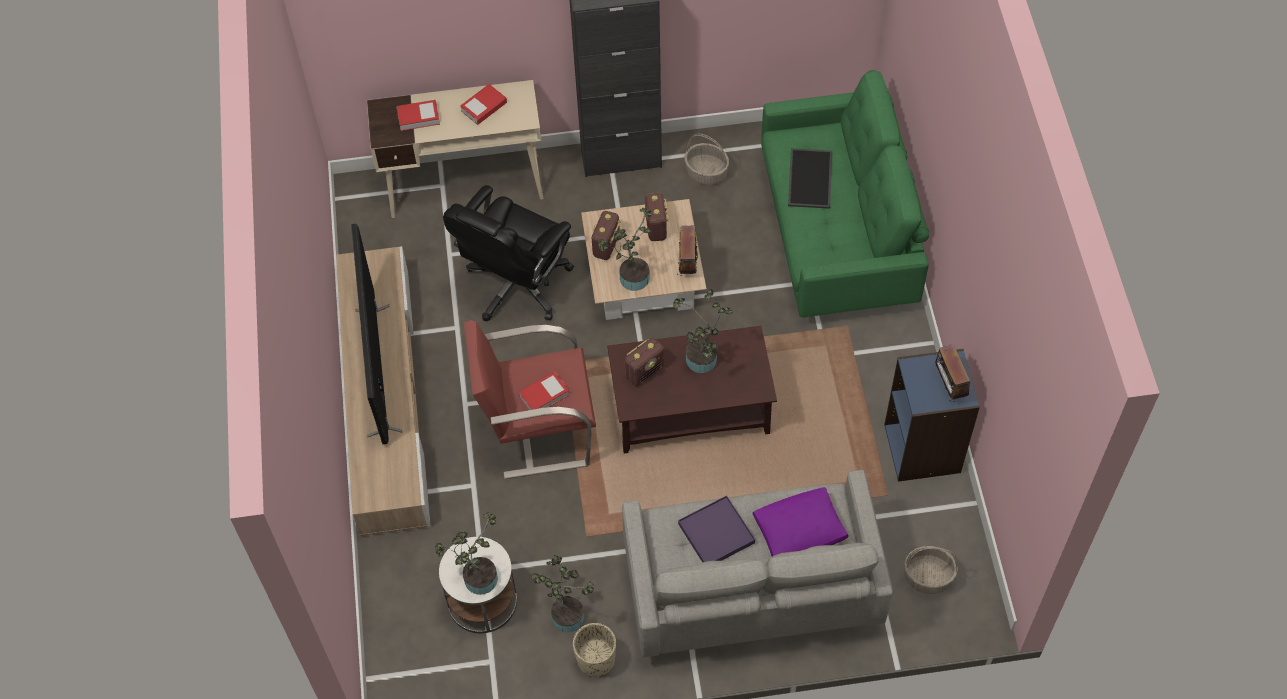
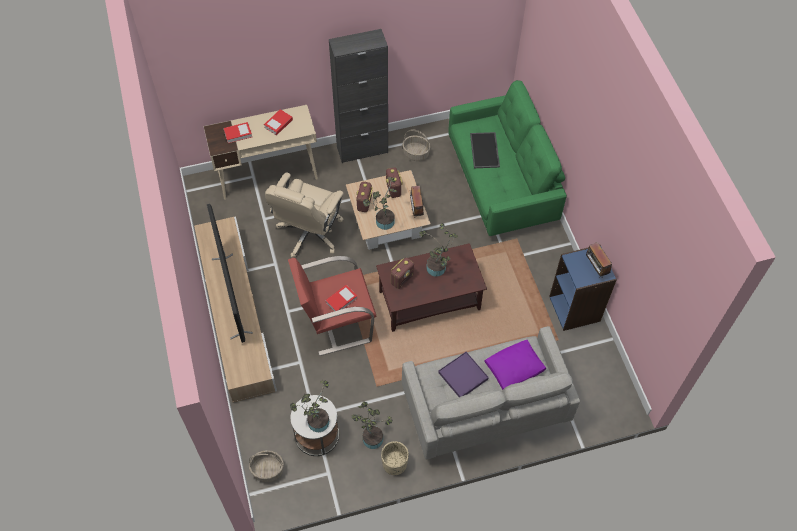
camera: 10 degrees left, 0 degrees up
(517, 285) = (309, 234): black office chair -> beige office chair
(927, 577) = (591, 388): basket -> basket (267, 470)

